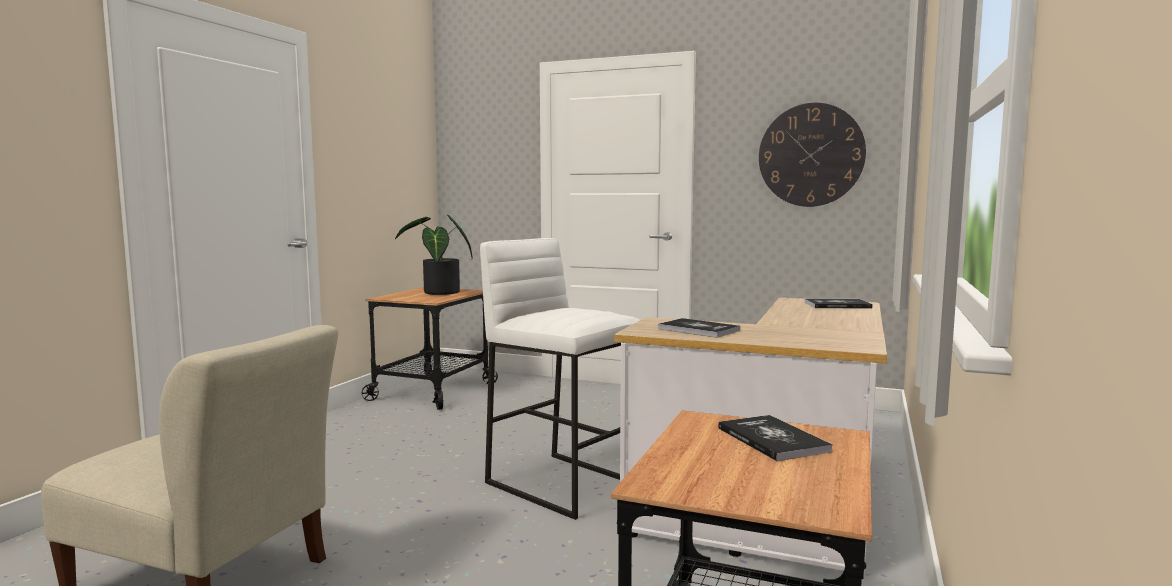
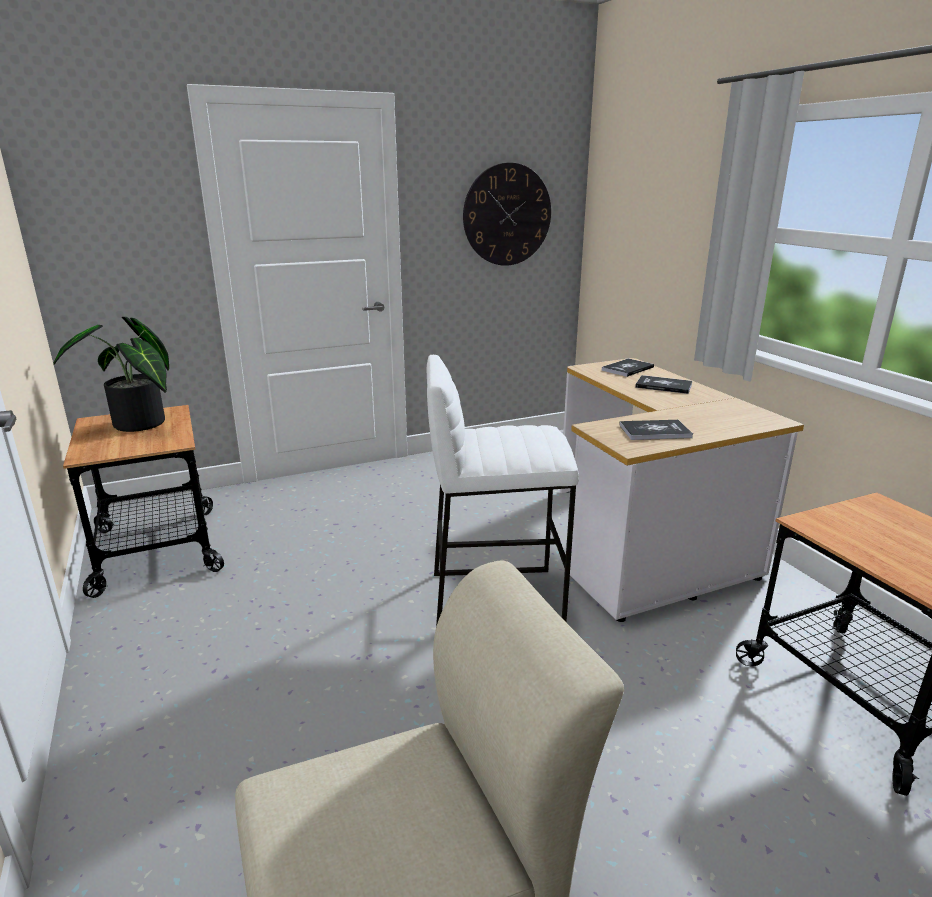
camera: 45 degrees left, 15 degrees up
(772, 440) = (875, 523): book -> book (663, 386)

